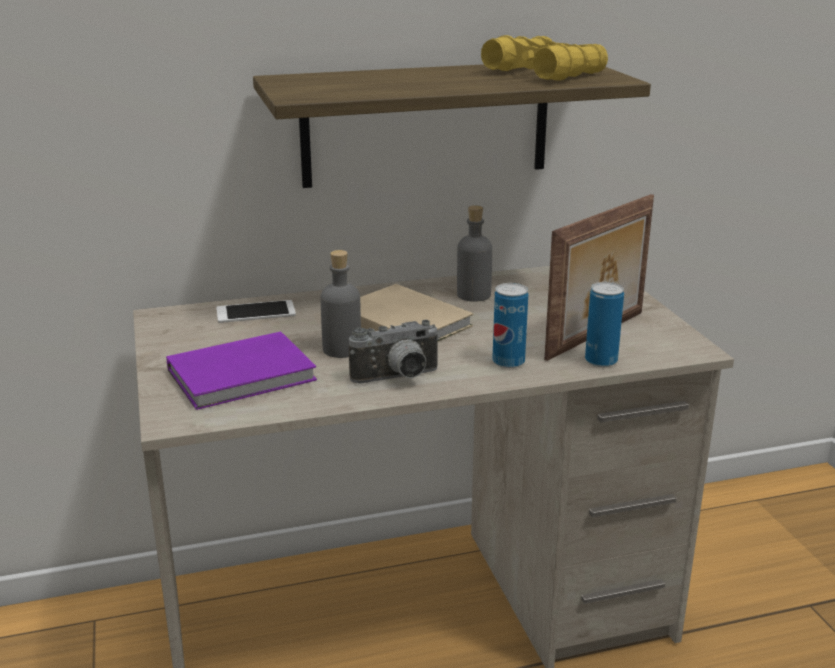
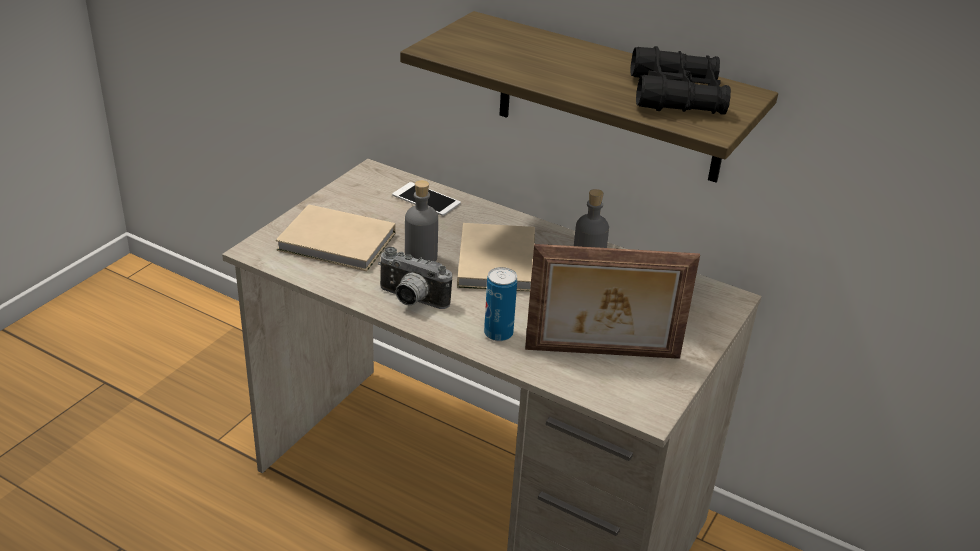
camera: 45 degrees right, 10 degrees up
(245, 375) = (338, 243): purple book -> beige book
(544, 73) = (677, 96): yellow binoculars -> black binoculars
(601, 361) = (560, 374): can -> none

